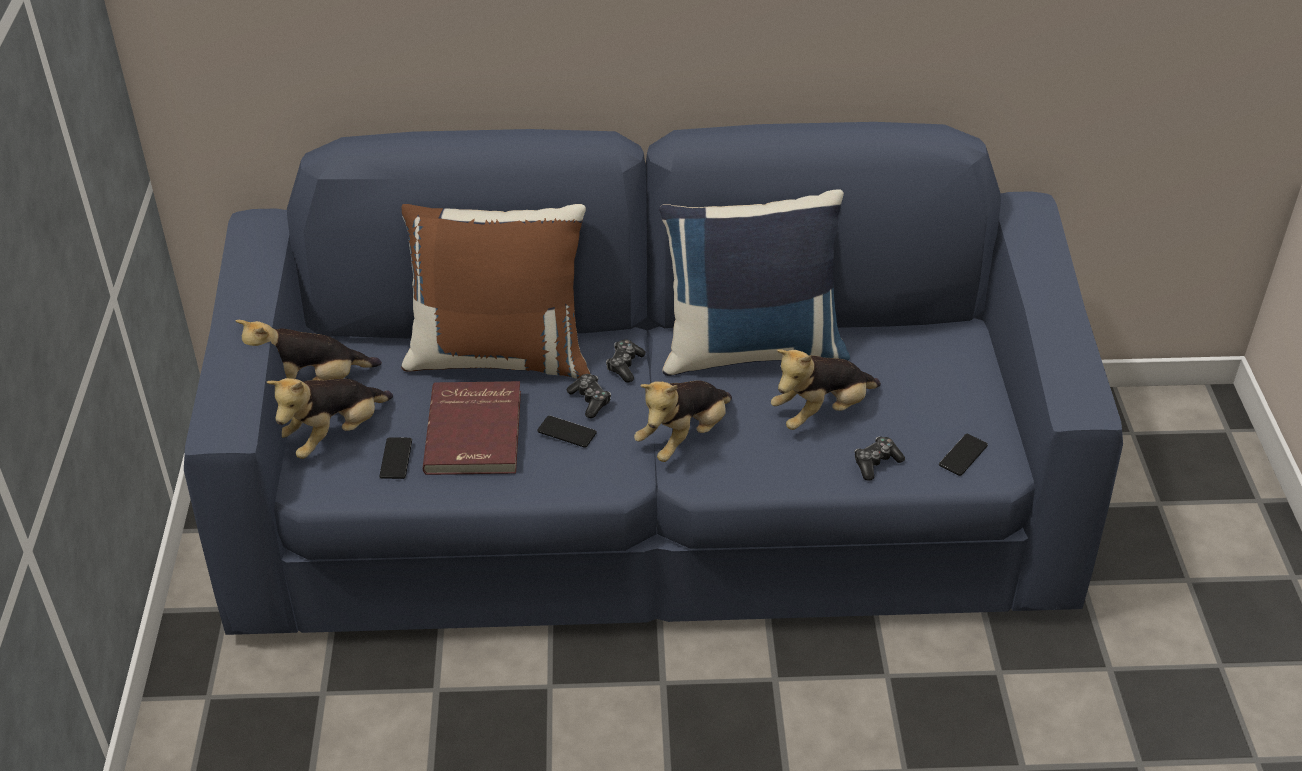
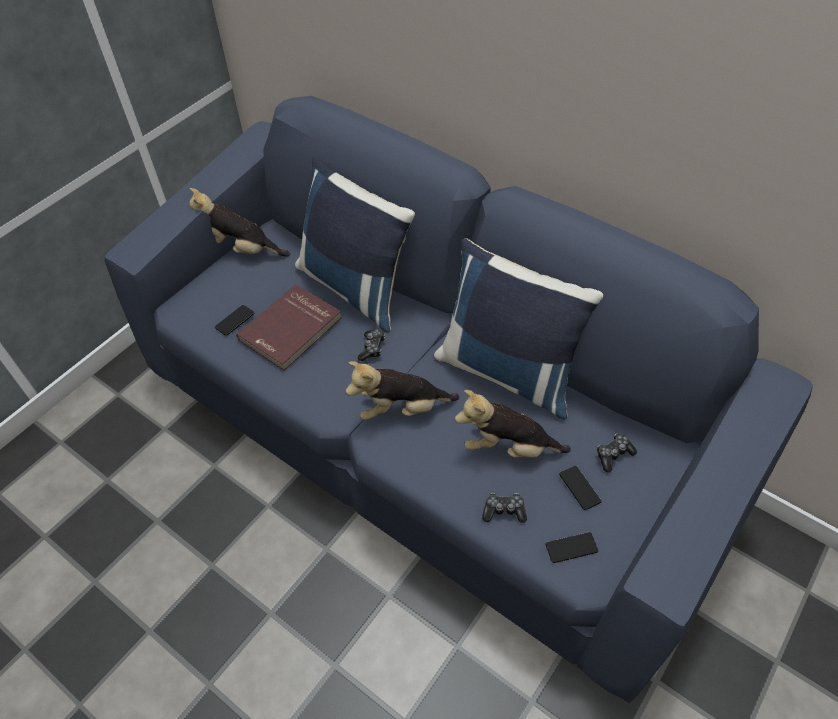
camera: 40 degrees right, 10 degrees up
(335, 435) = (223, 286): plush toy -> none
(500, 355) = (356, 287): brown pillow -> blue pillow
(567, 432) = (337, 361): phone -> phone (579, 488)
(625, 366) = (416, 336): game controller -> game controller (613, 455)

